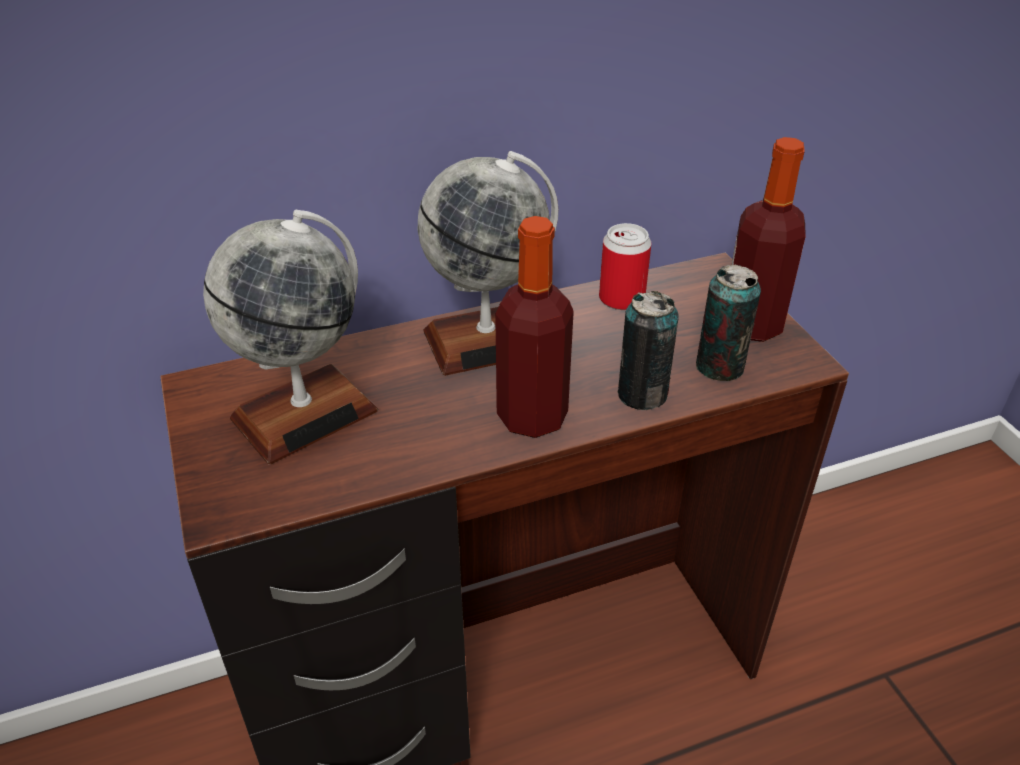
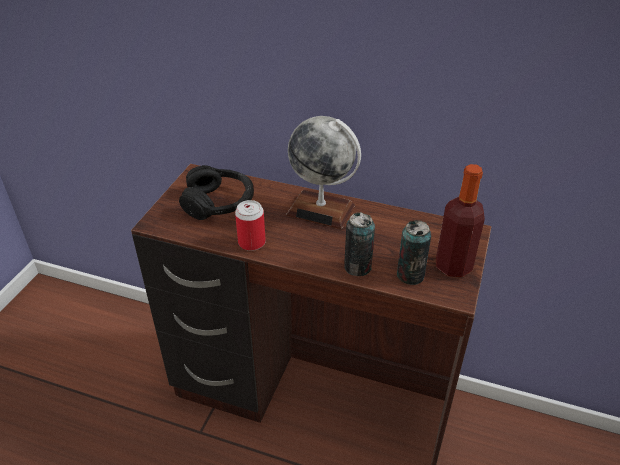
camera: 40 degrees right, 0 degrees up
(304, 414) = (219, 203): globe -> black headphones
(532, 416) = (300, 250): bottle -> none
(621, 299) = (405, 222): can -> can (251, 242)

